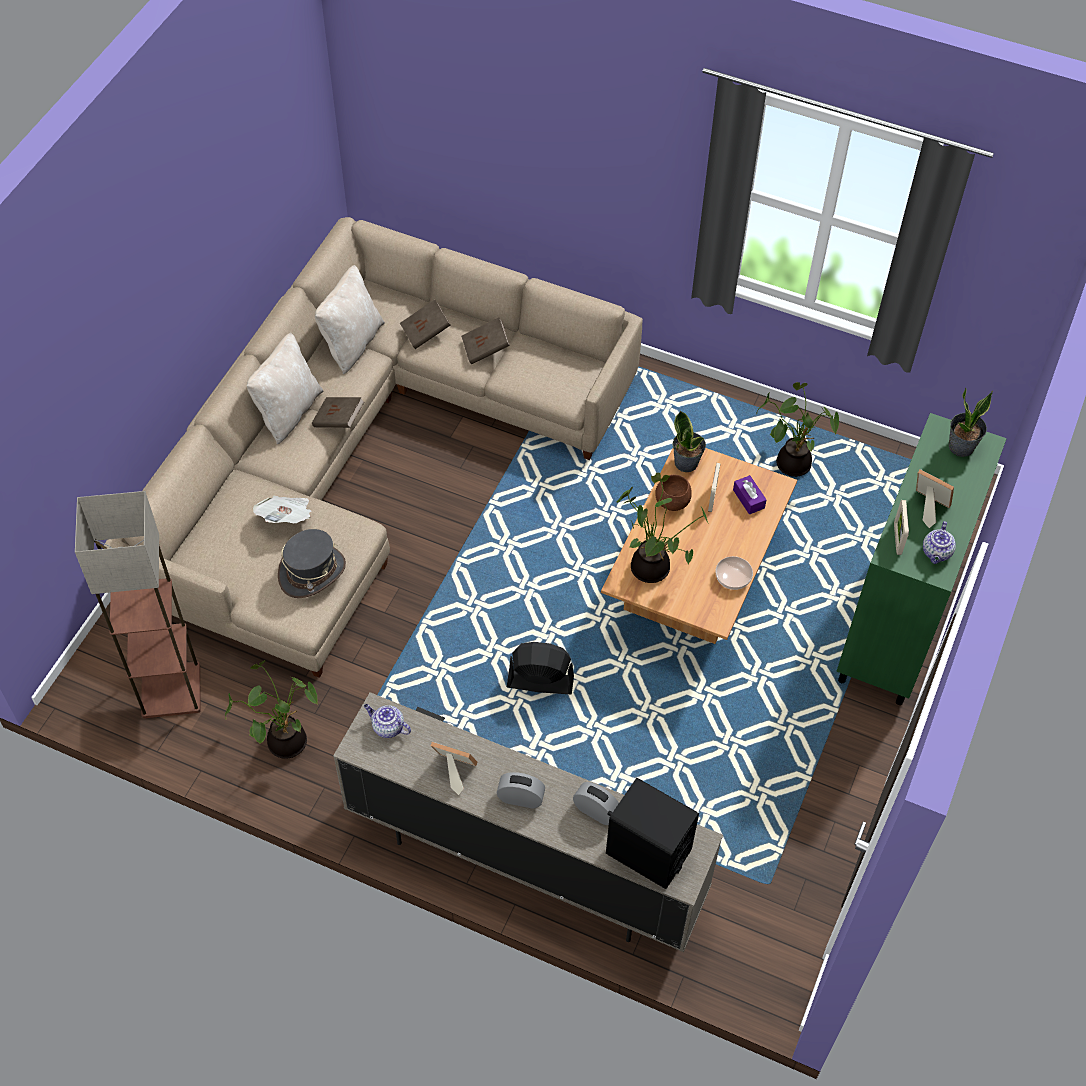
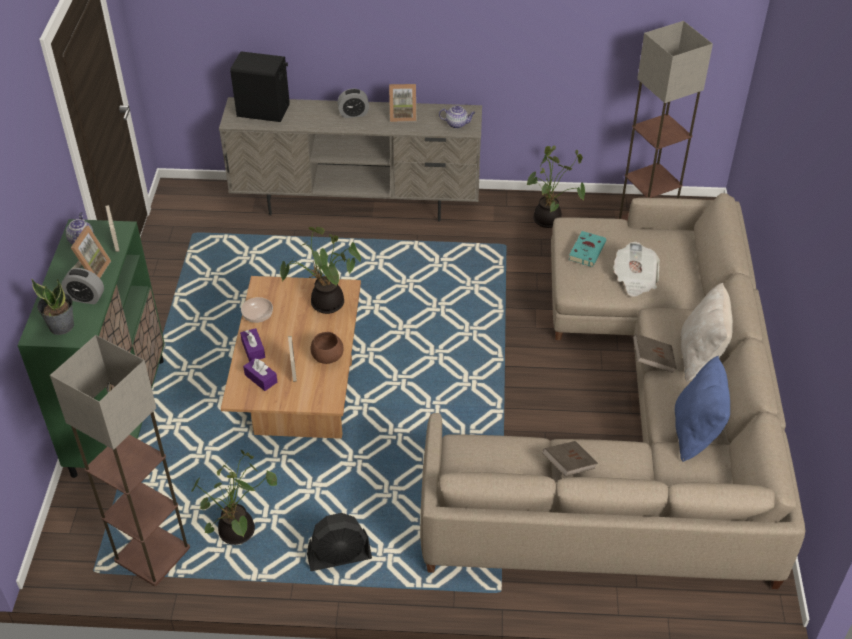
camera: 160 degrees right, 10 degrees down
(312, 572) = (587, 250): grey hat -> turquoise book
(351, 343) = (696, 432): beige pillow -> blue pillow
(425, 332) = (636, 466): brown book -> none
(540, 682) = (394, 298): black fan -> black fan (339, 557)
(596, 811) = (303, 119): alarm clock -> alarm clock (85, 298)
(686, 462) = (326, 393): potted plant -> none
(748, 535) = (253, 349): none -> purple tissue box
(877, 467) = (151, 554): none -> floor lamp
(927, 507) = (91, 270): picture frame -> picture frame turned 90 degrees counterclockwise

